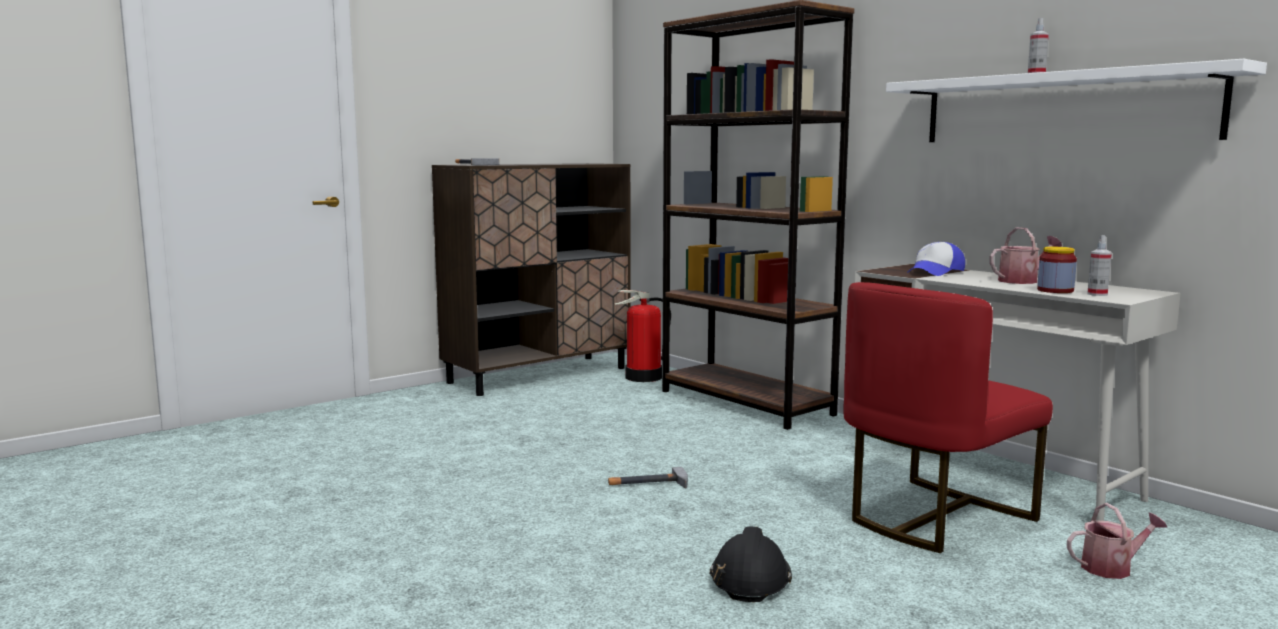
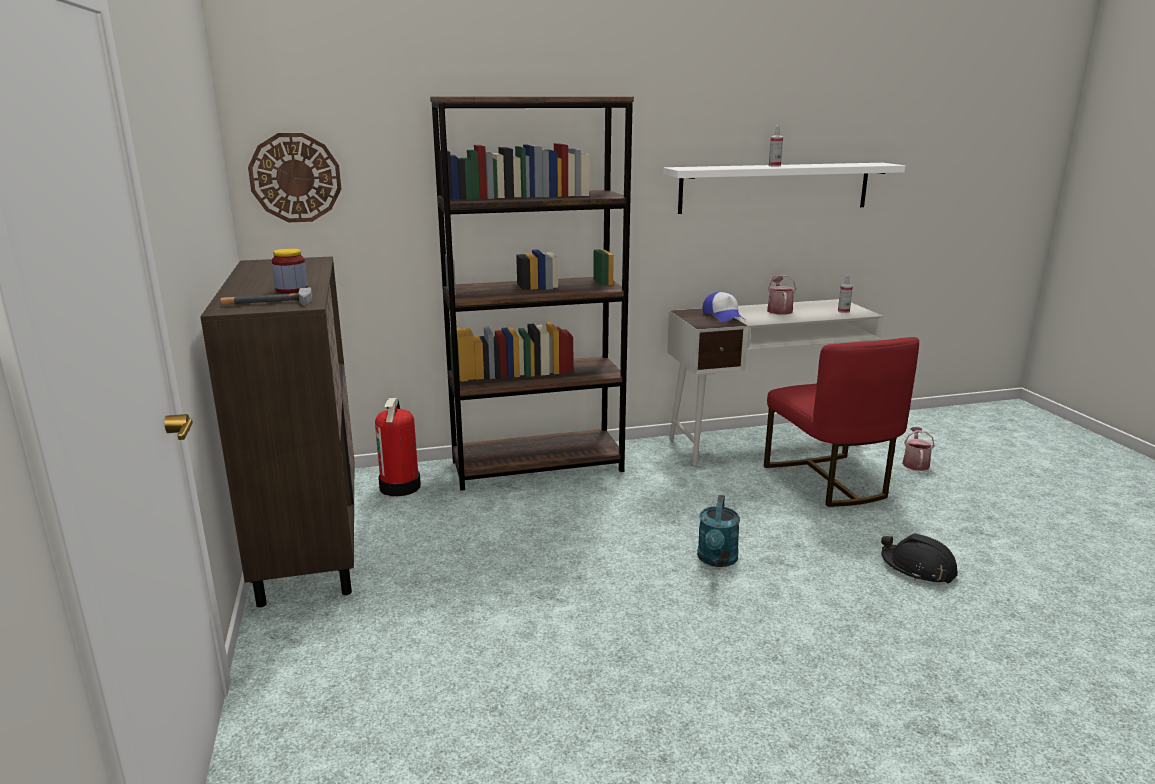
camera: 65 degrees left, 10 degrees up
(642, 104) = (295, 178): none -> wall clock
(648, 483) = (717, 560): hammer -> turquoise watering can
(1055, 290) = (825, 314): jar -> jar (291, 290)

